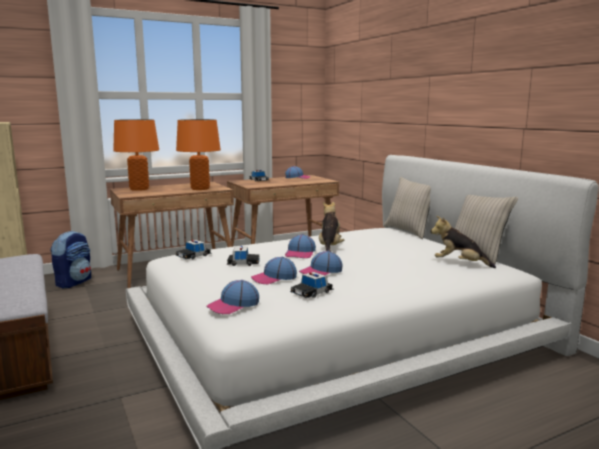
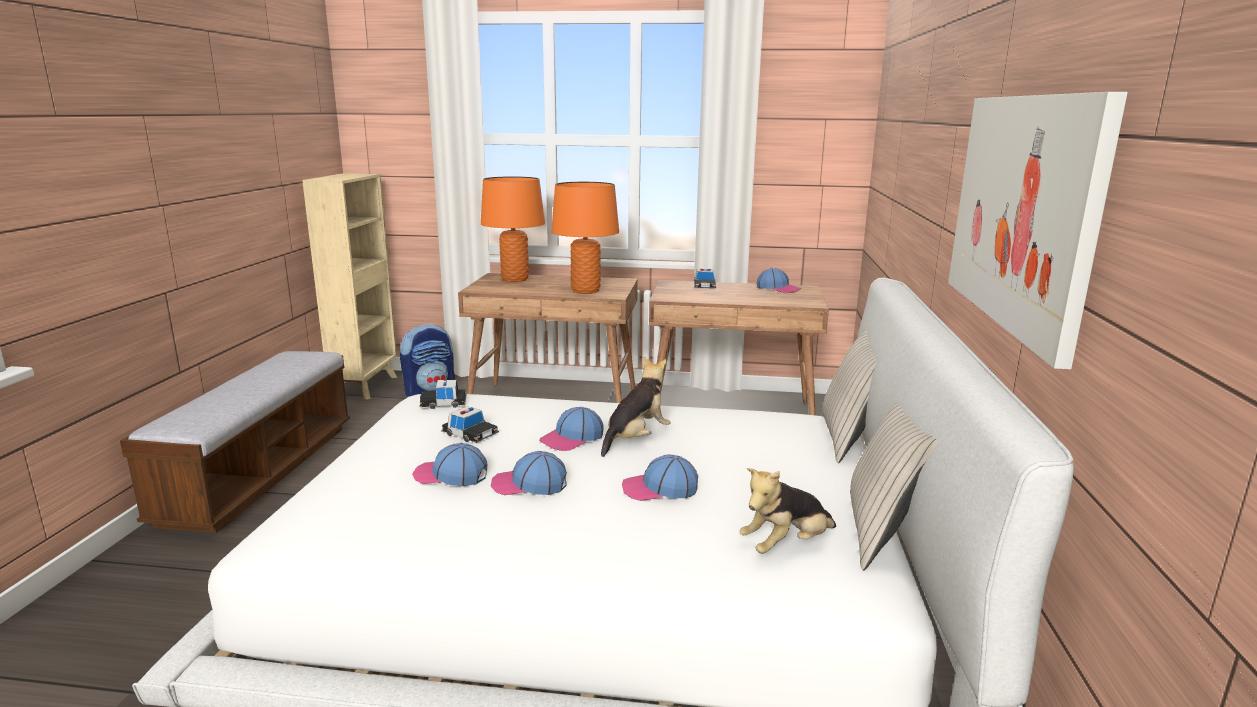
camera: 35 degrees right, 5 degrees up
(233, 305) = (321, 506): cap -> cap (659, 488)
(311, 292) = (441, 520): toy car -> none
(459, 264) = (786, 545): plush toy -> plush toy turned 90 degrees counterclockwise
(510, 102) = (1022, 211): none -> picture

